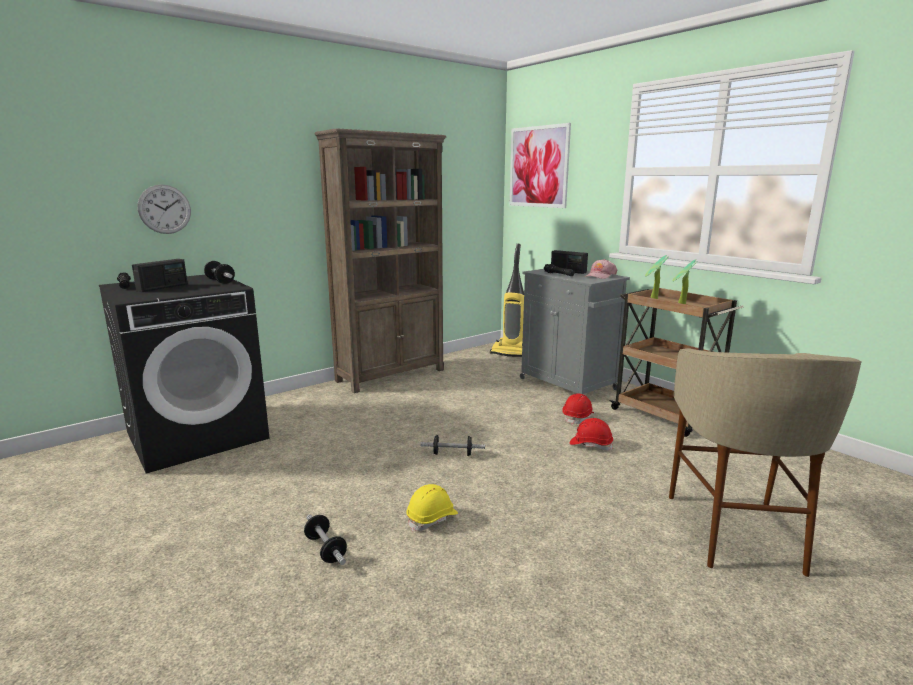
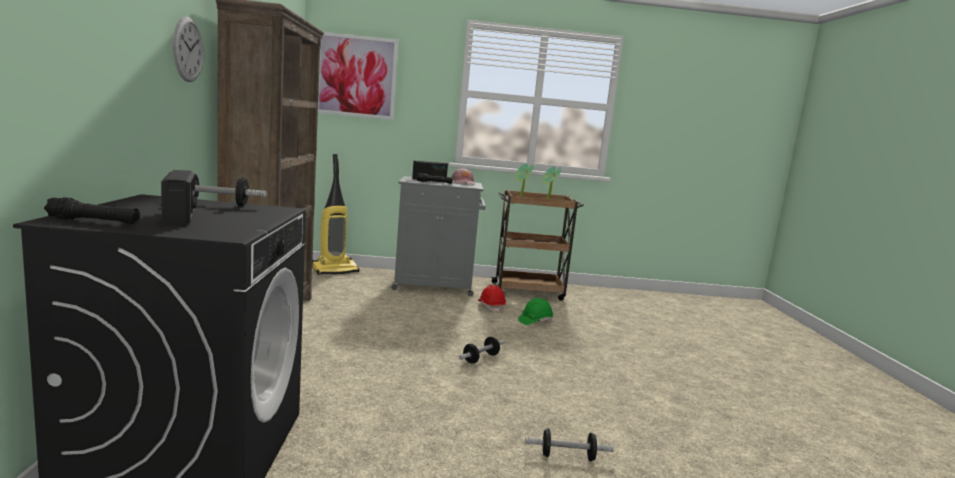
camera: 55 degrees left, 5 degrees down
(164, 209) = (86, 84): wall clock -> wall clock (188, 49)
(432, 518) = (569, 402): yellow hard hat -> none
(591, 445) = (535, 321): red hard hat -> green hard hat
(735, 533) = (672, 340): beige stool -> none

